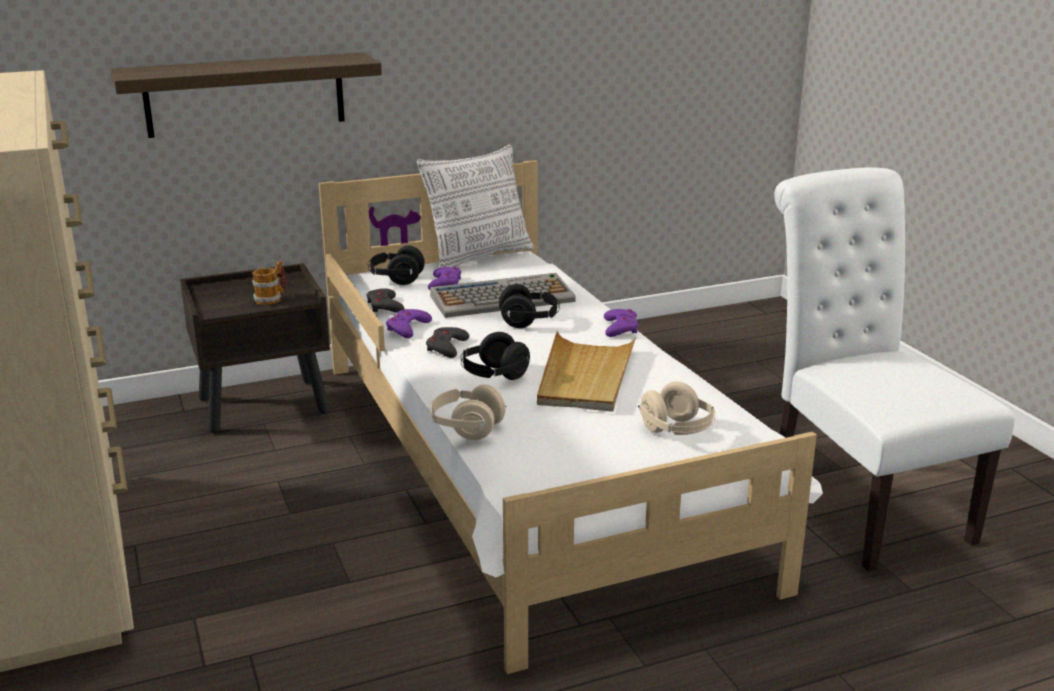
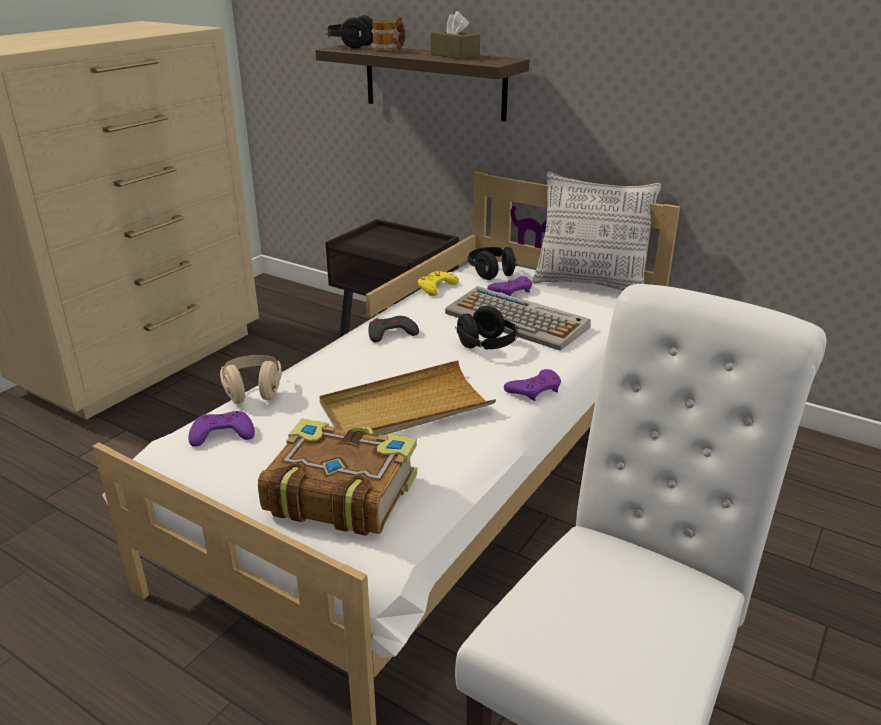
camera: 55 degrees right, 5 degrees up
(272, 299) = (391, 252): mug -> mug (388, 50)
(292, 60) = (454, 55): none -> brown tissue box
(384, 306) = (436, 287): grey game controller -> yellow game controller
(407, 328) = (407, 308): purple game controller -> purple game controller (222, 434)
(494, 376) = (359, 369): black headphones -> black headphones (351, 46)
(676, 431) = (340, 493): beige headphones -> book

